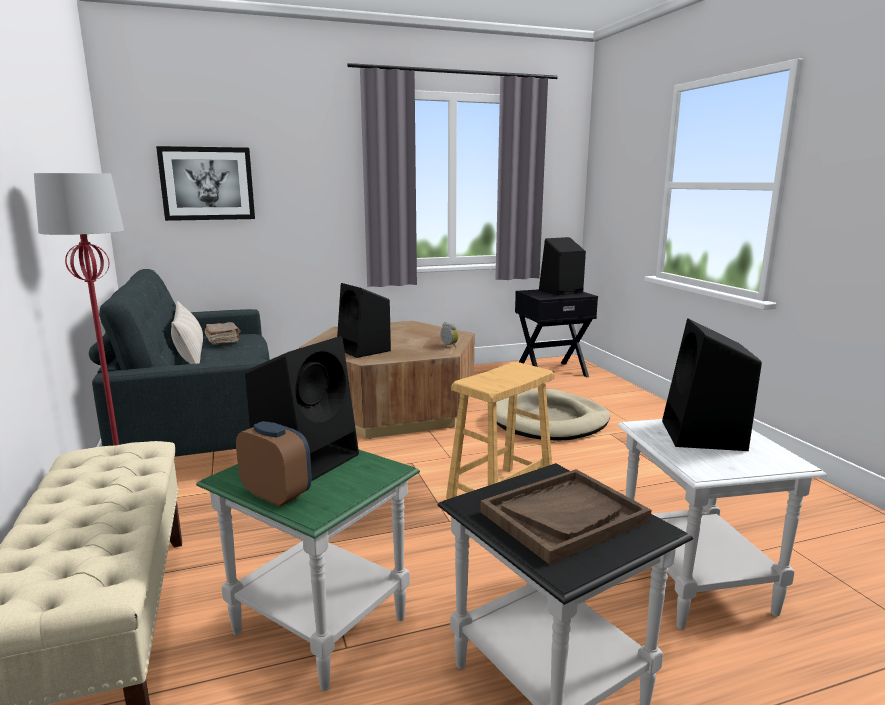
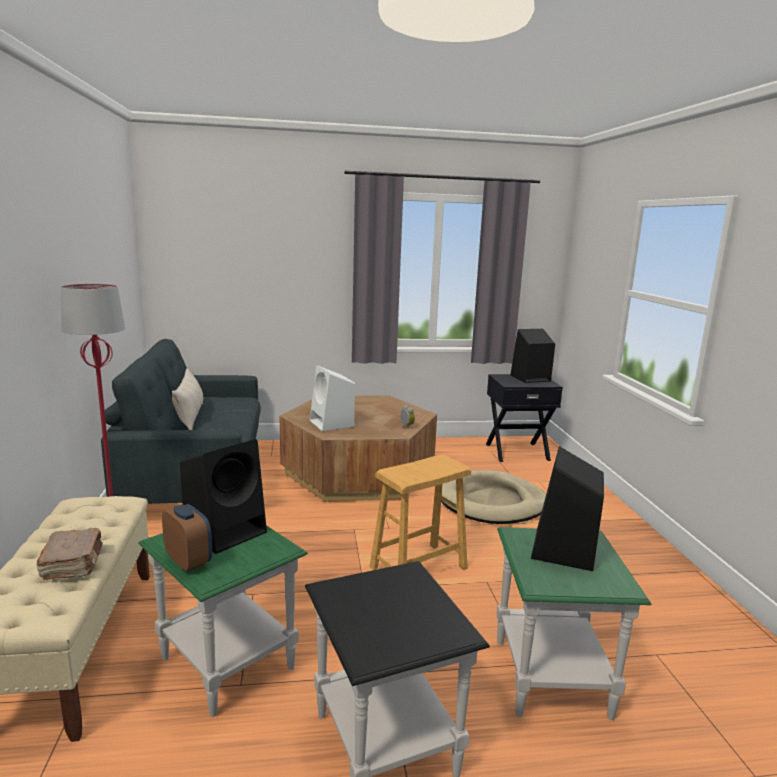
camera: 10 degrees right, 0 degrees up
(207, 183) = (222, 269): picture -> none
(223, 341) = (222, 403): brown book -> brown book (73, 564)
(364, 350) = (332, 424): black speaker -> white speaker
(564, 516) = (394, 611): brown tray -> none
(695, 584) = (551, 678): white side table -> green side table

